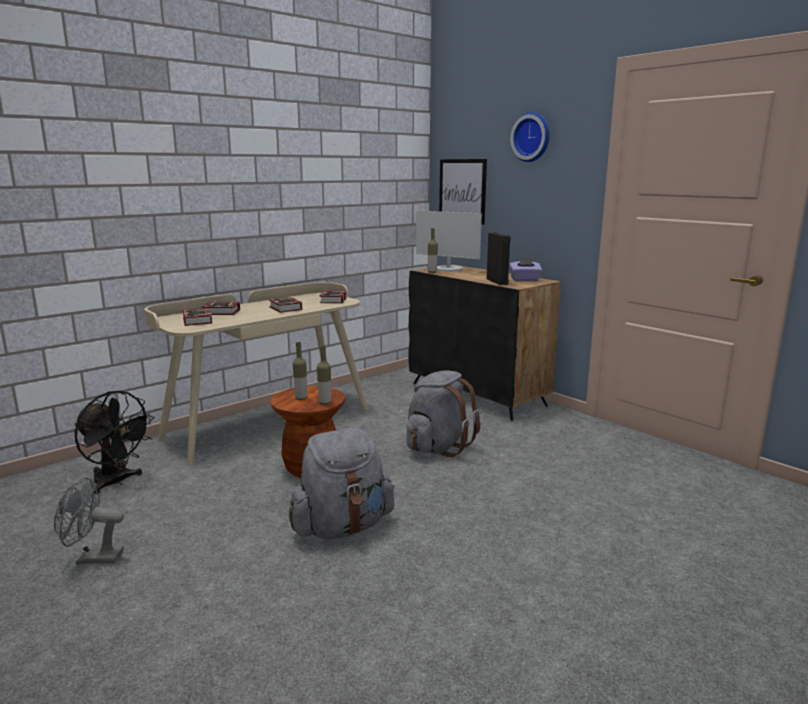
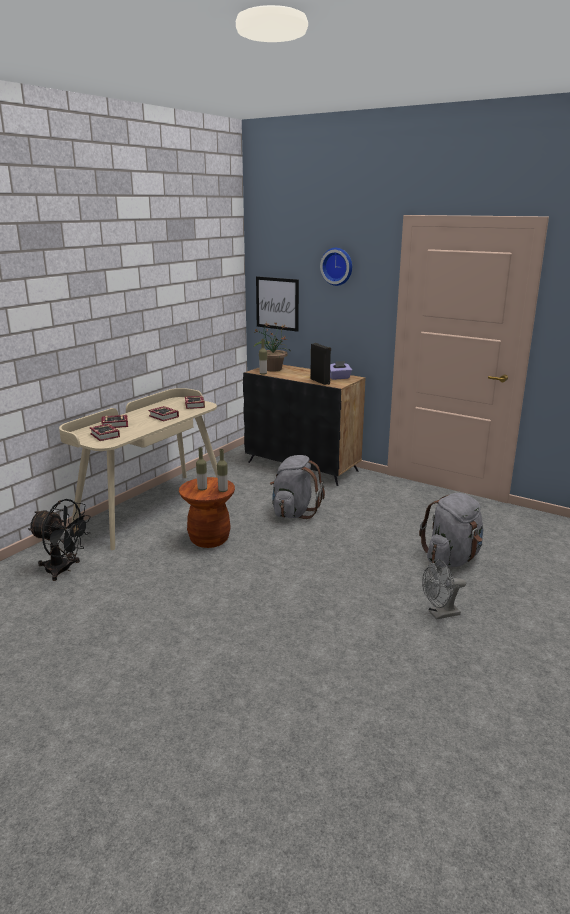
camera: 15 degrees left, 5 degrees up
(93, 558) = (93, 623): grey fan -> grey fan (440, 614)
(343, 527) = (258, 577): grey backpack -> grey backpack (452, 559)
(448, 269) = (272, 369): monitor -> potted plant

